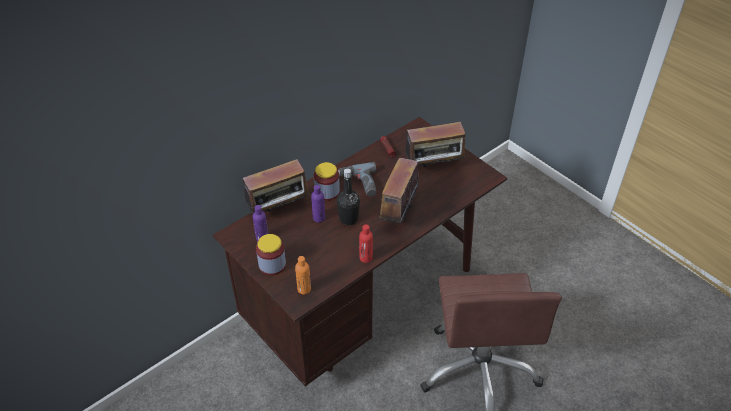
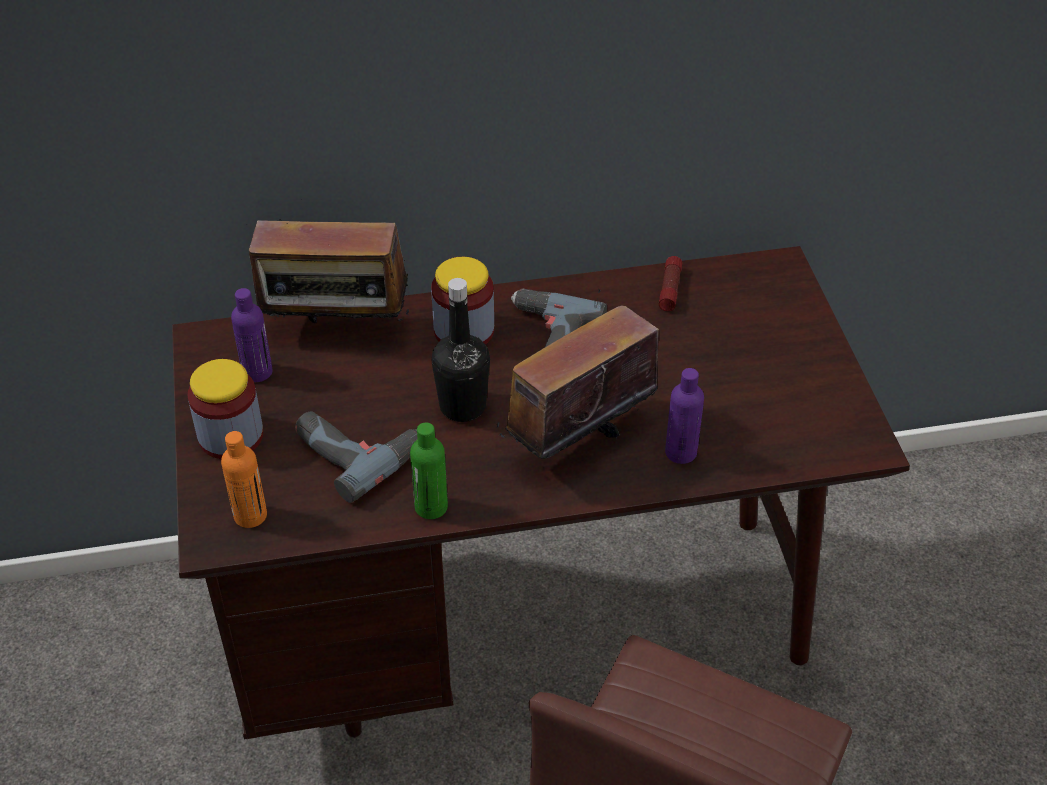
camera: 30 degrees right, 0 degrees up
(319, 218) = (403, 378): purple bottle -> purple bottle (680, 452)
(324, 250) = (357, 450): none -> power drill
(366, 258) = (431, 507): red bottle -> green bottle
(434, 168) = (744, 373): radio -> none

